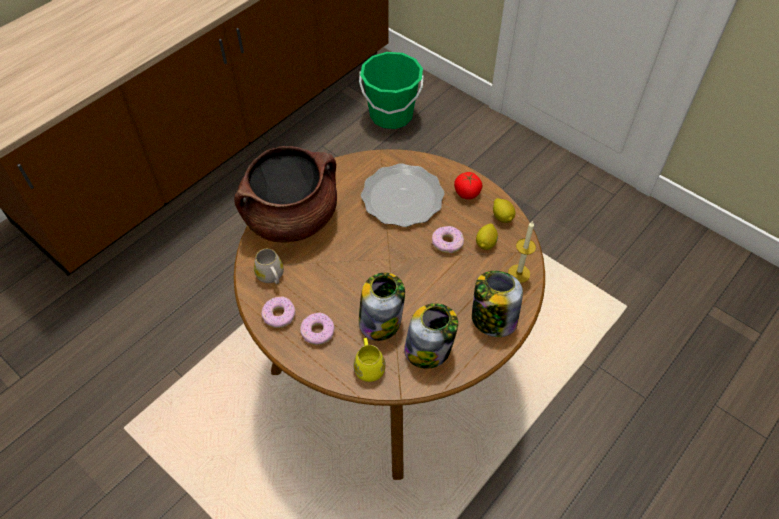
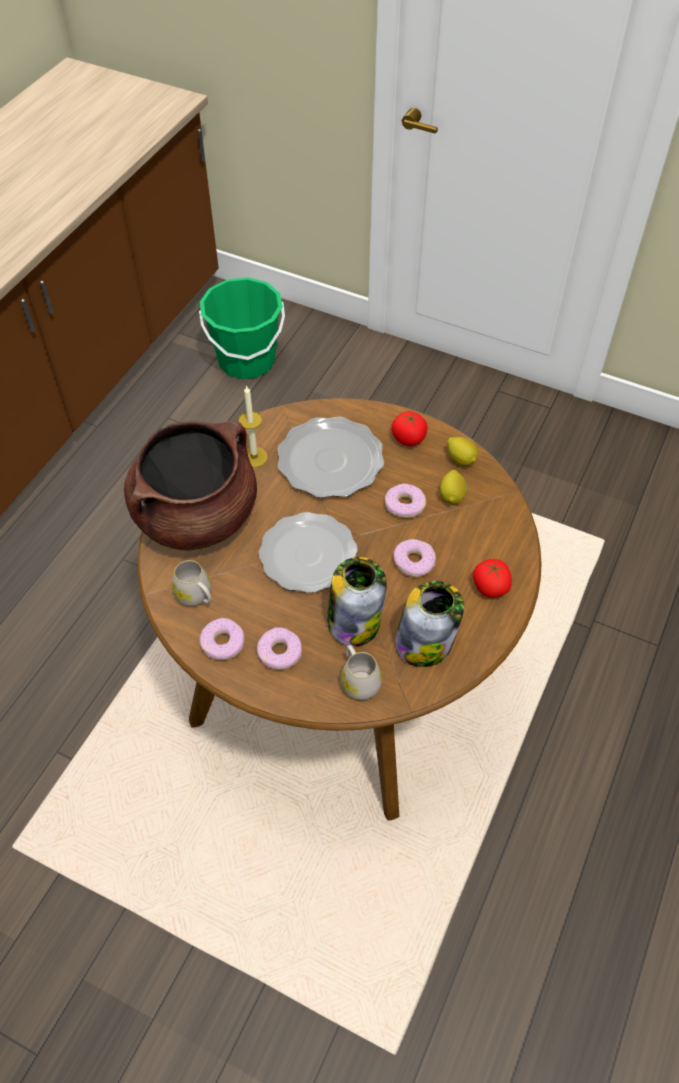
camera: 15 degrees left, 0 degrees up
(362, 265) = (307, 556): none -> plate
(368, 366) = (358, 680): yellow mug -> white mug
(440, 287) = (414, 562): none -> donut
(493, 319) = (490, 587): jar -> tomato
(519, 273) = (503, 524): candle -> candle (254, 457)

